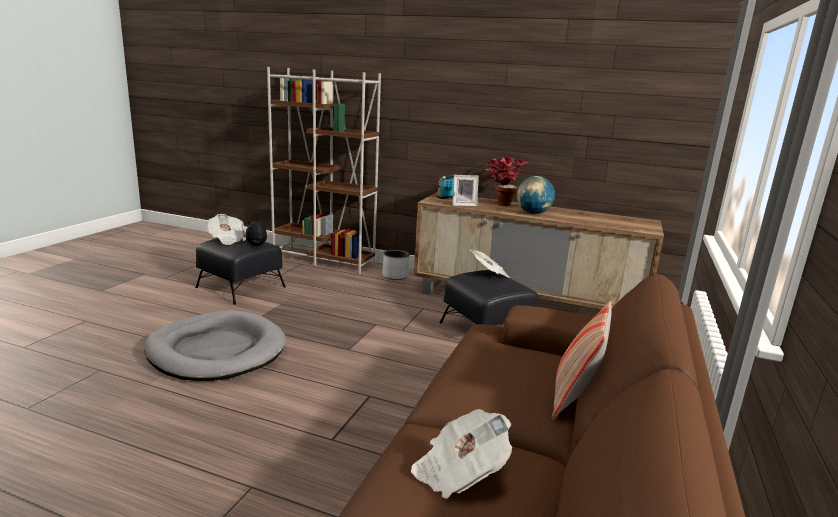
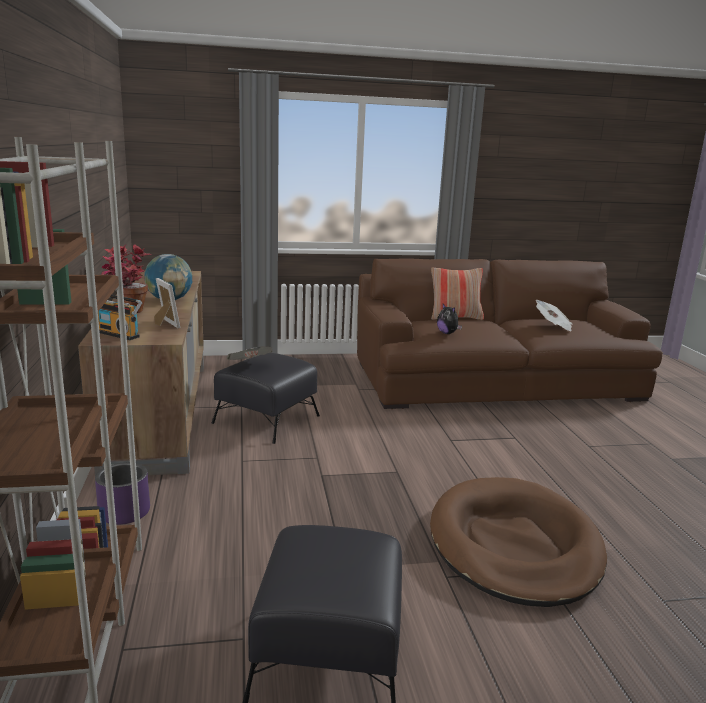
camera: 120 degrees left, 0 degrees up
(216, 351) = (514, 545): grey dog bed -> brown dog bed
(227, 239) = (339, 581): newspaper -> none
(256, 246) = (331, 531): plush toy -> plush toy (447, 333)
(395, 275) = (125, 512): grey planter -> purple planter

